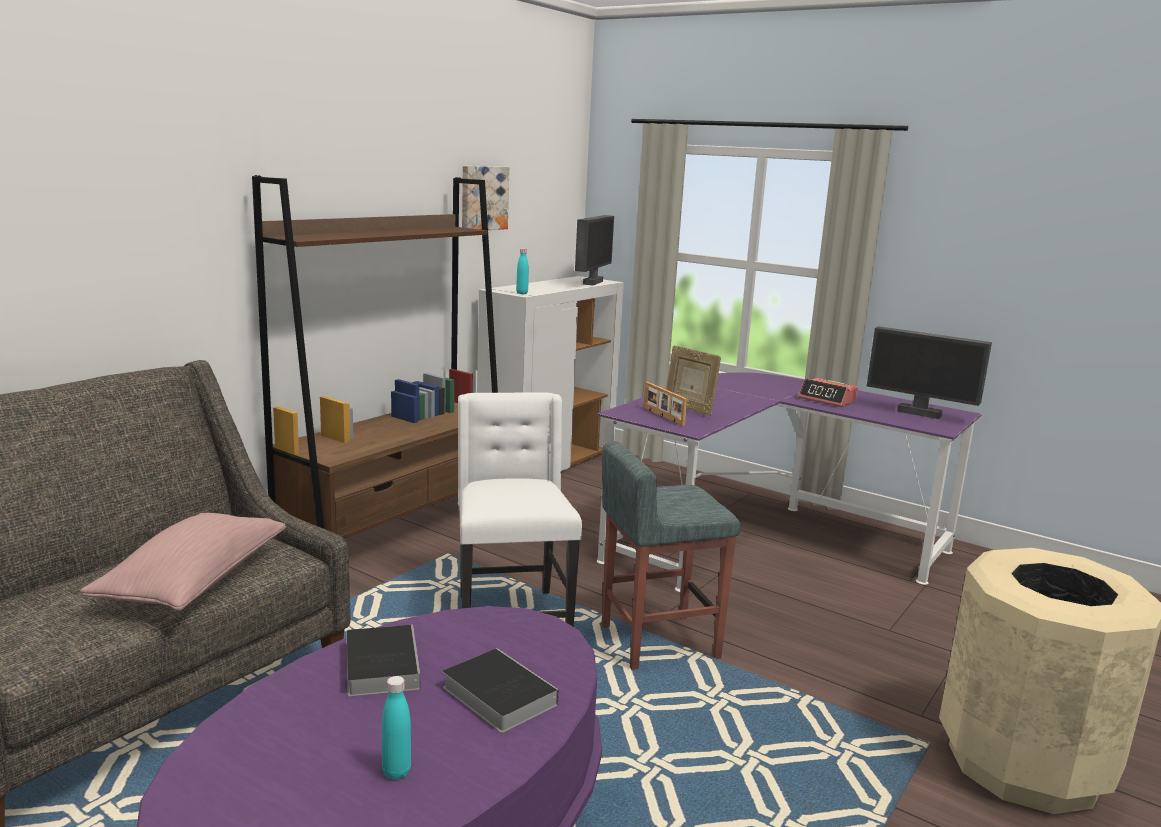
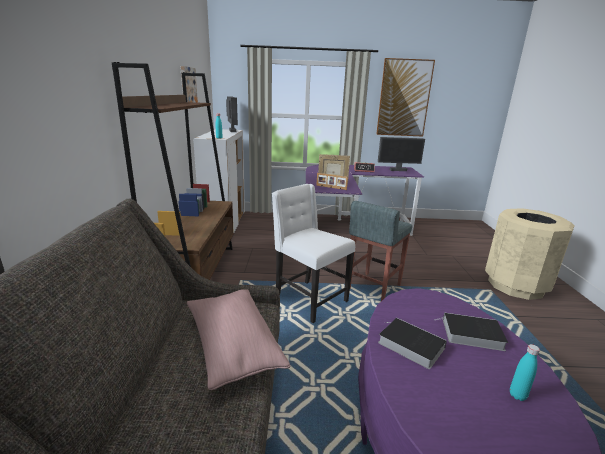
camera: 35 degrees left, 5 degrees up
(981, 239) = (404, 98): none -> picture

